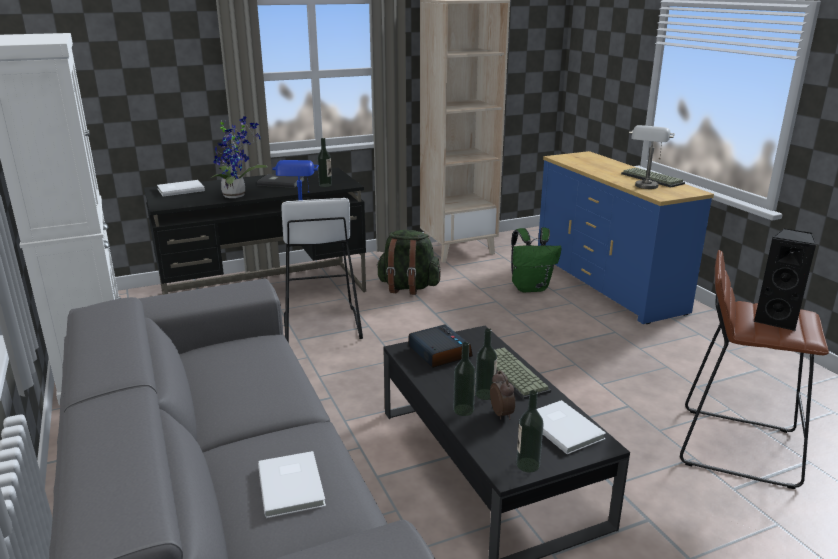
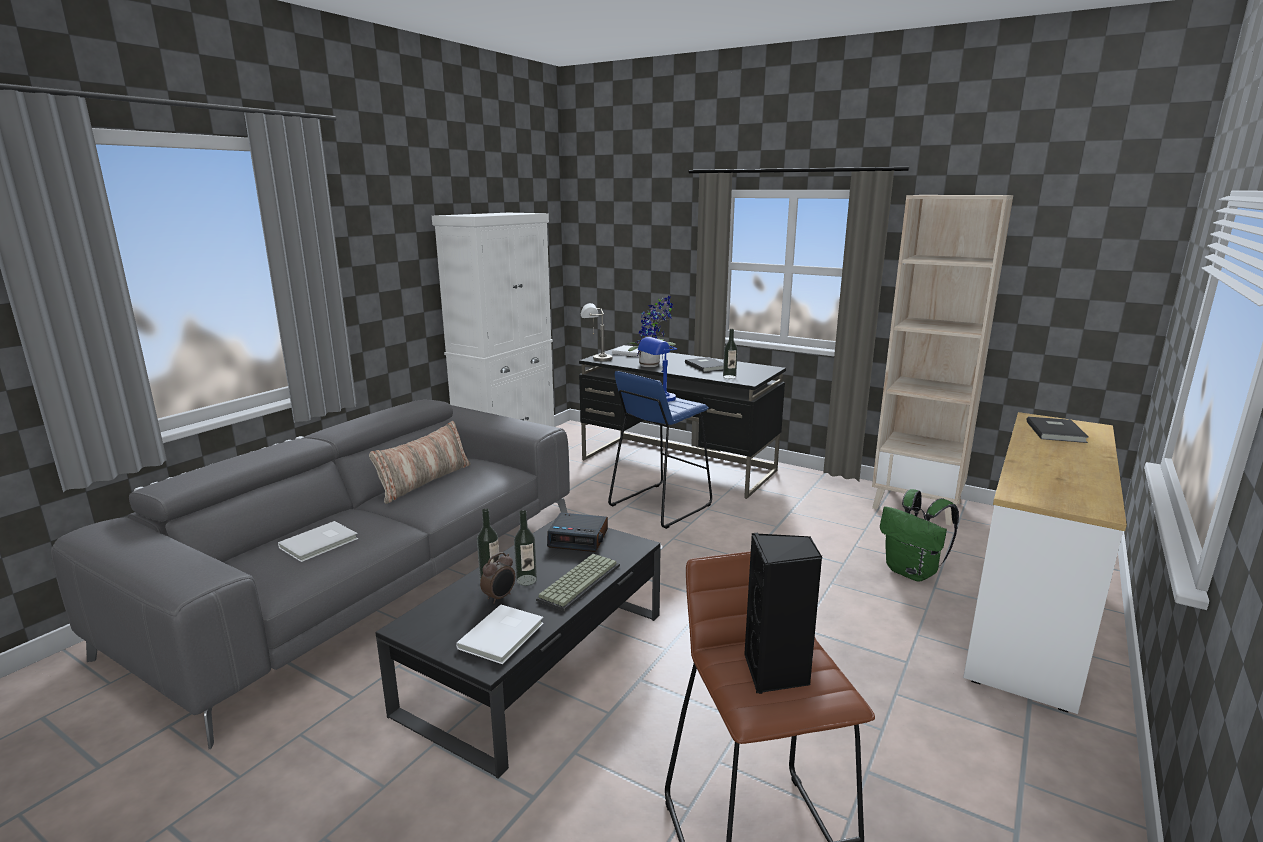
camera: 55 degrees right, 5 degrees down
(217, 388) = (424, 481): none -> pillow
(321, 326) = (659, 505): white stool -> blue stool
(408, 287) = (789, 512): green backpack -> none
(439, 352) = (579, 538): alarm clock -> alarm clock turned 75 degrees clockwise
(528, 465) = (425, 633): bottle -> none
(585, 161) = (1057, 431): none -> grey book
(607, 284) = (1028, 619): blue dresser -> white dresser
(645, 188) = (1031, 480): grey table lamp -> grey table lamp (595, 359)
(653, 179) = (1088, 477): keyboard -> none

